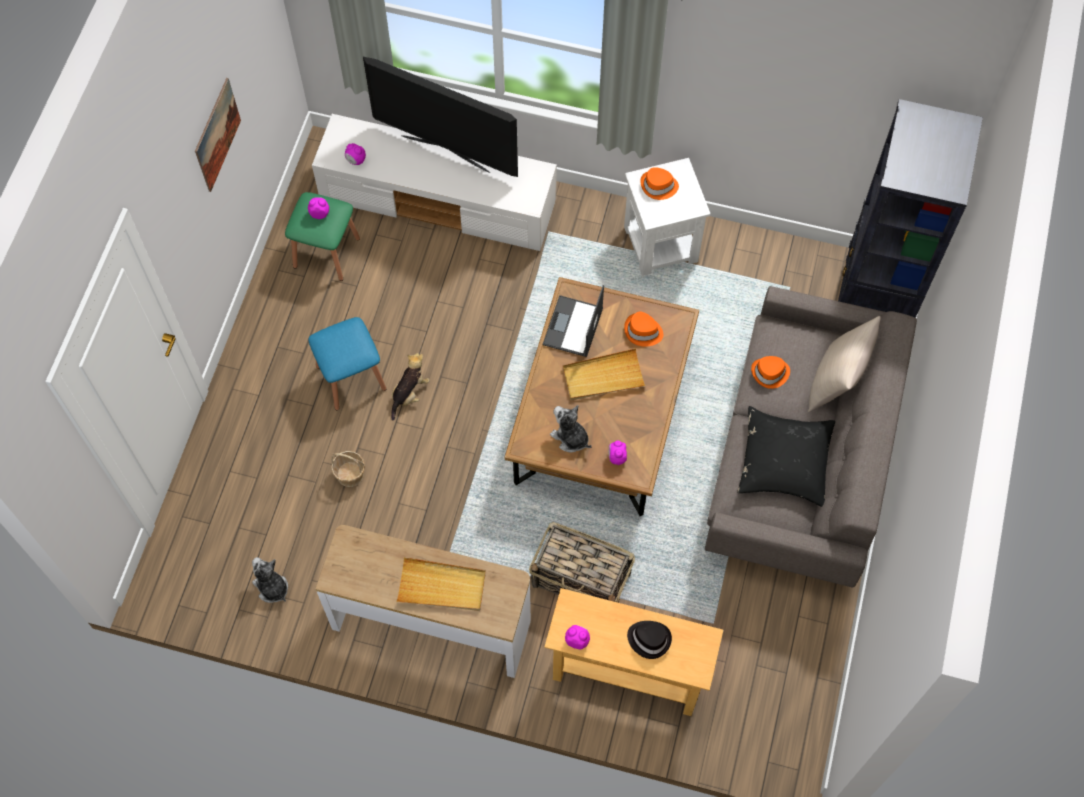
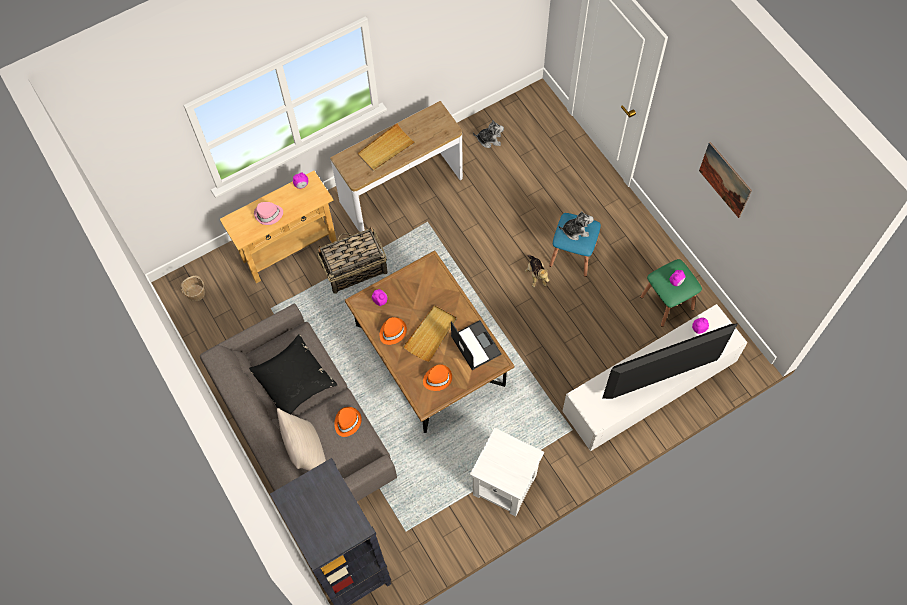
camera: 135 degrees right, 0 degrees up
(350, 474) = (515, 214): basket -> basket (195, 293)
(570, 437) = (413, 289): plush toy -> plush toy (575, 230)
(649, 639) = (268, 214): black hat -> pink hat
(658, 186) = (516, 462): orange hat -> orange hat (392, 331)

